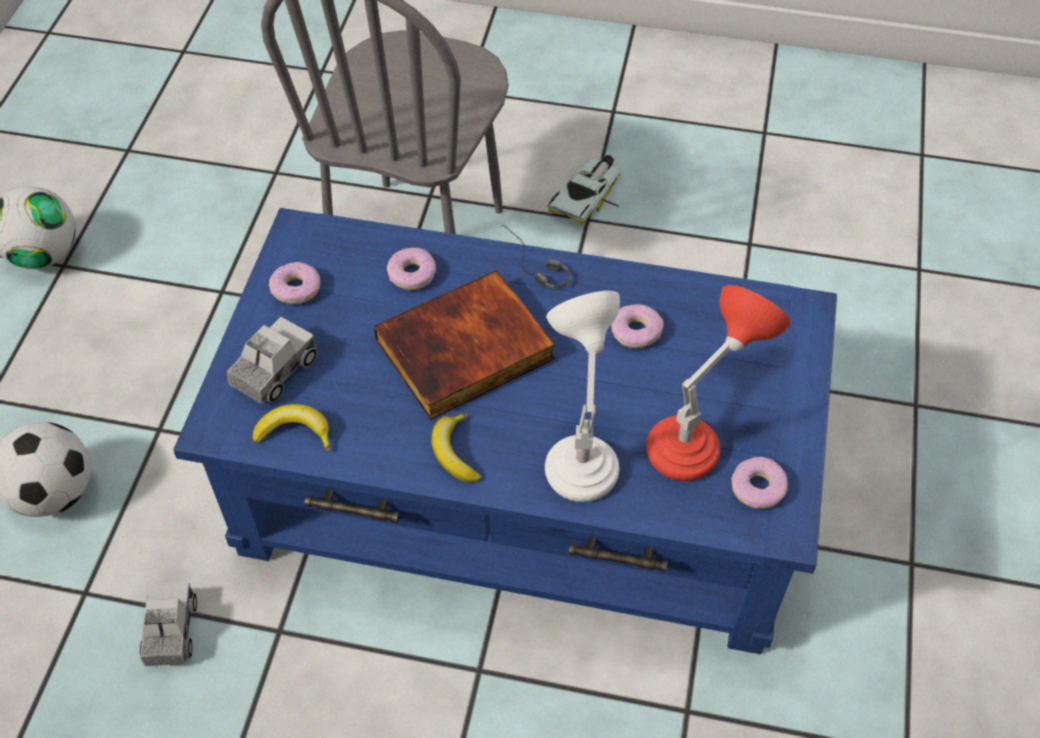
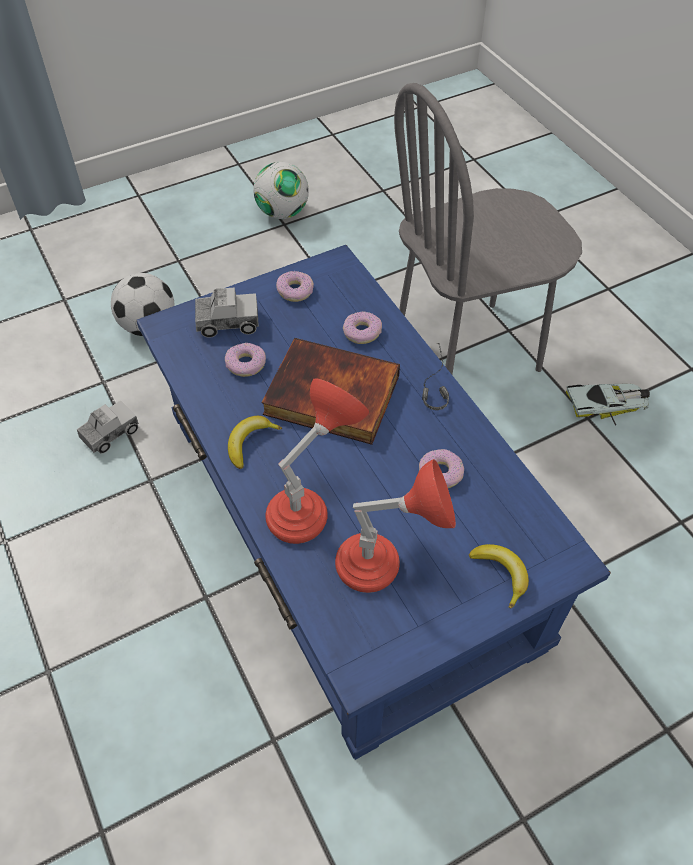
camera: 50 degrees right, 0 degrees up
(295, 432) = (194, 360): banana -> banana (501, 574)
(580, 452) = (311, 507): white table lamp -> red table lamp
(758, 488) = (380, 632): donut -> donut (246, 364)

